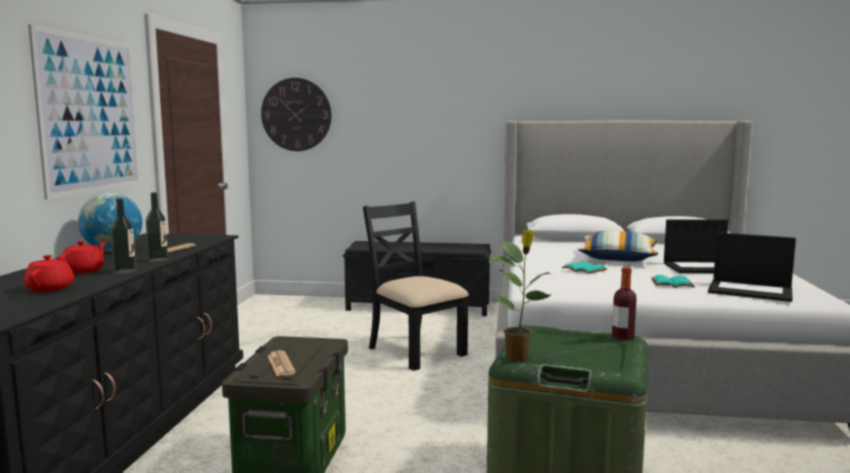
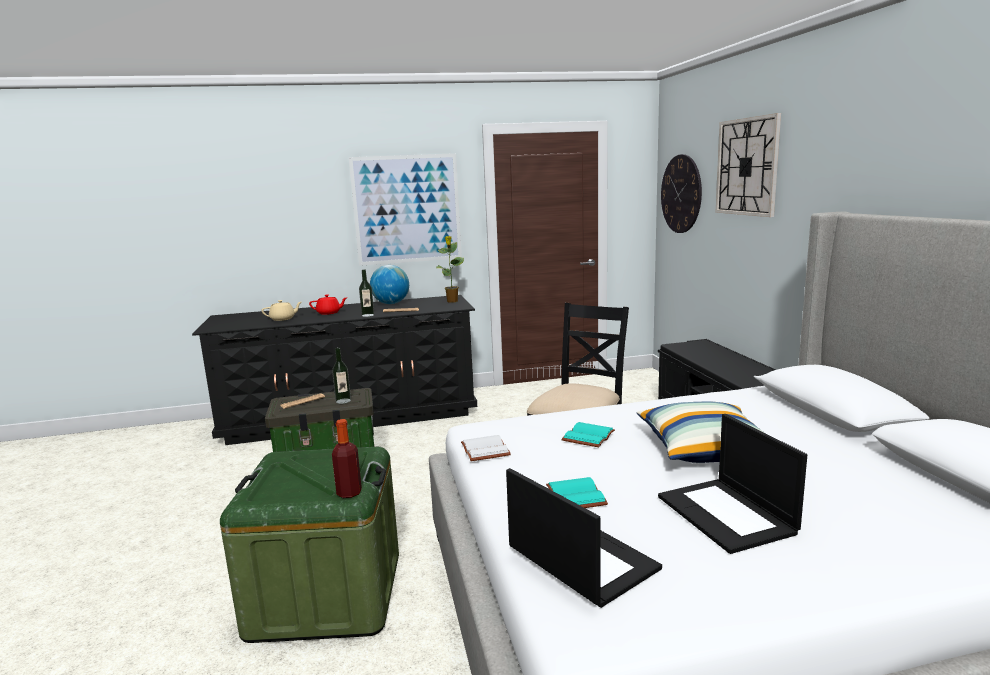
camera: 70 degrees right, 5 degrees up
(51, 288) = (283, 319): red teapot -> beige teapot
(125, 271) = (330, 318): bottle -> bottle (343, 401)
(395, 91) = (747, 167): none -> wall clock
(518, 358) = (276, 457): potted plant -> potted plant (452, 301)
(586, 290) = (483, 450): none -> white book
(751, 291) = (580, 558): laptop -> laptop turned 135 degrees clockwise

